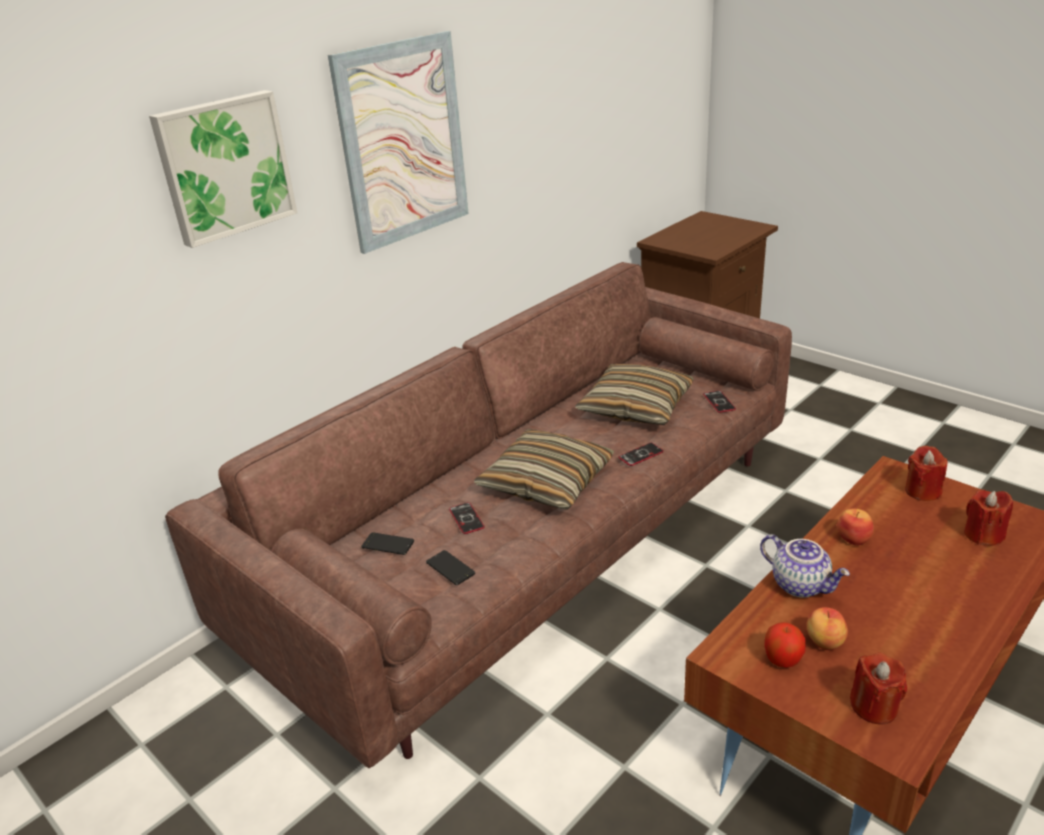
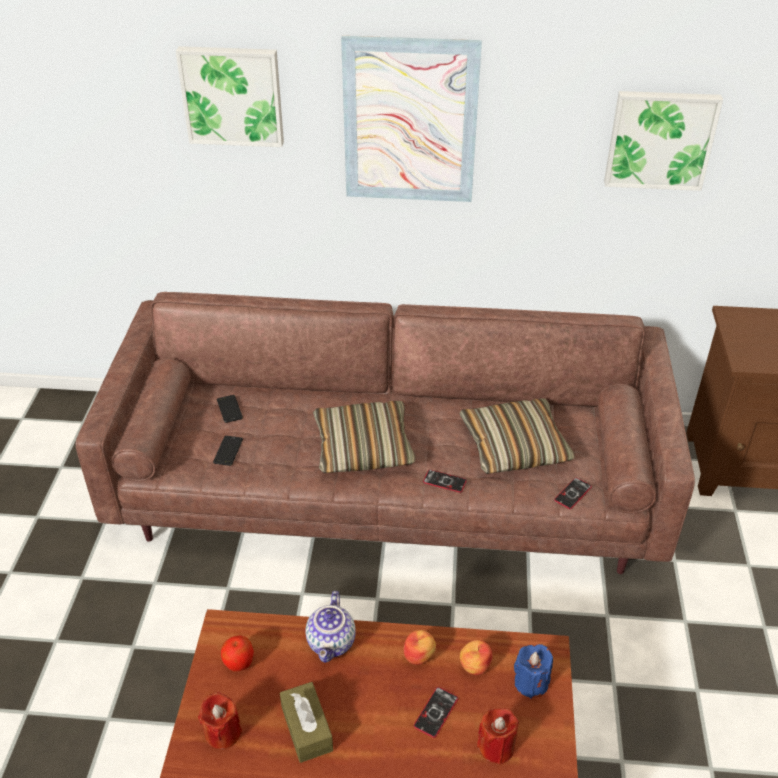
camera: 50 degrees right, 10 degrees up
(466, 519) = (285, 430): phone -> phone (436, 712)
(578, 98) = (660, 139): none -> picture
(824, 642) = (274, 680): apple -> apple (475, 665)
(902, 641) = (307, 729): none -> brown tissue box
(922, 491) = (531, 682): red candle -> blue candle

